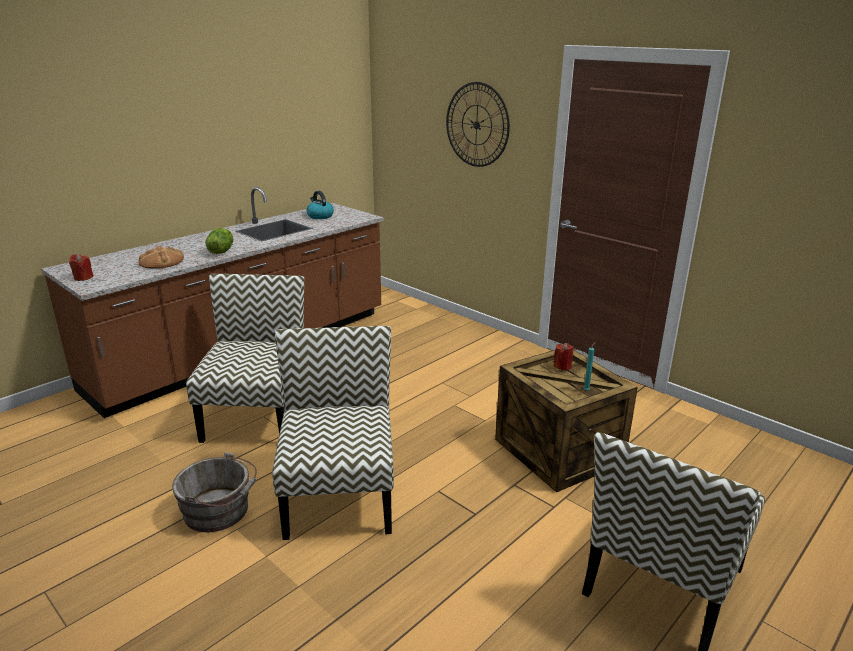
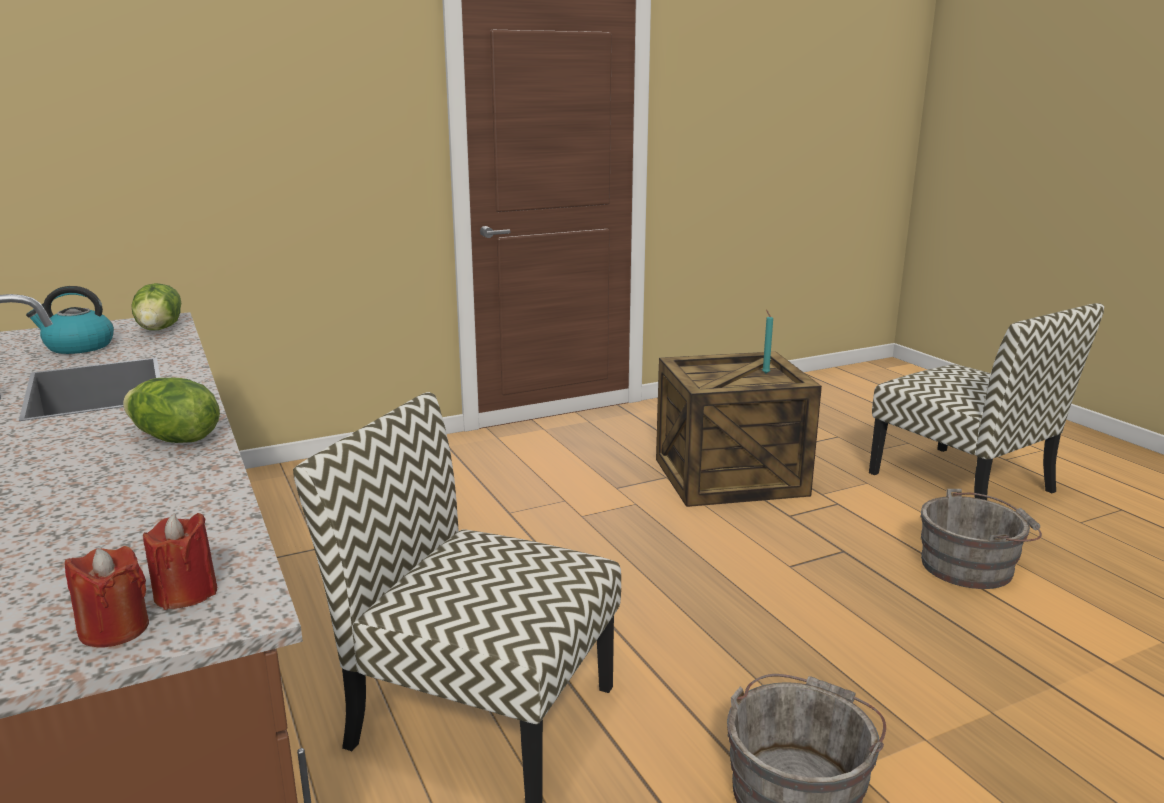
camera: 70 degrees left, 5 degrees down
(161, 262) = (144, 507): bread -> none
(339, 495) = (781, 648): chair -> none
(353, 219) = (160, 329): none -> lettuce
(477, 125) = (289, 108): wall clock -> none
(491, 583) = (972, 566): none -> grey bucket
(562, 366) = (700, 372): red candle -> red candle (186, 593)

